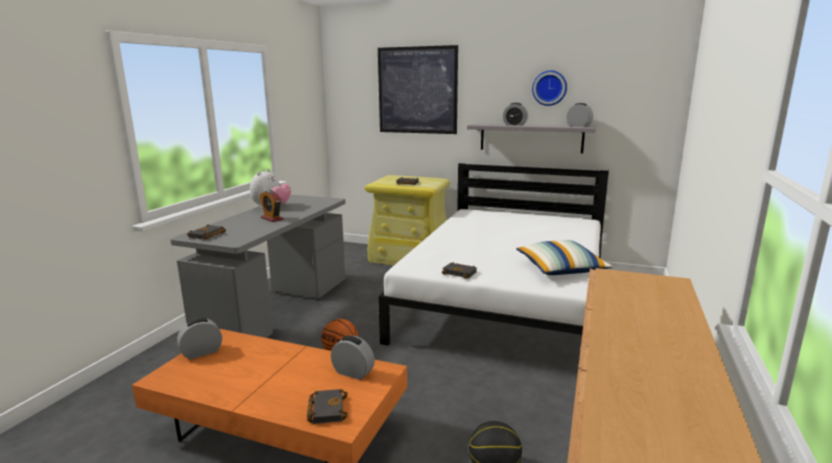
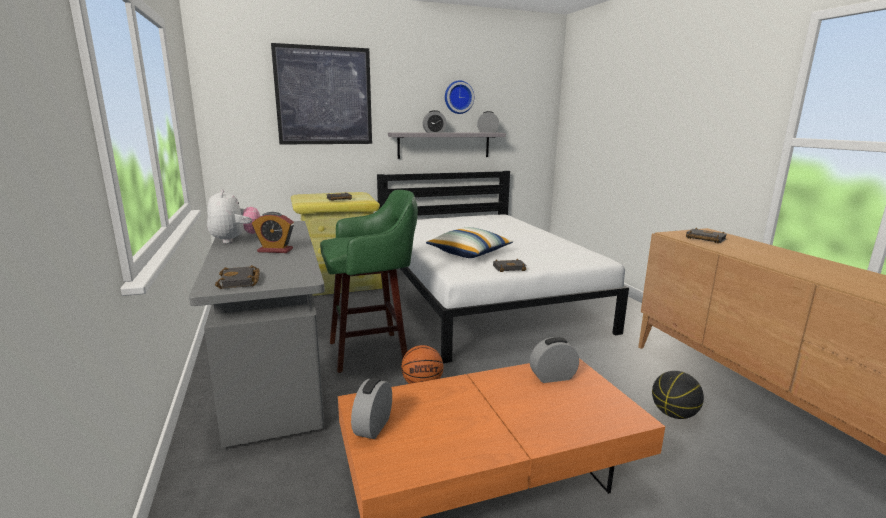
camera: 40 degrees left, 0 degrees up
(326, 409) = (596, 413): black book -> black book (704, 239)
(349, 317) = (372, 351): none -> green stool
(560, 269) = (565, 250): pillow -> pillow (469, 253)

